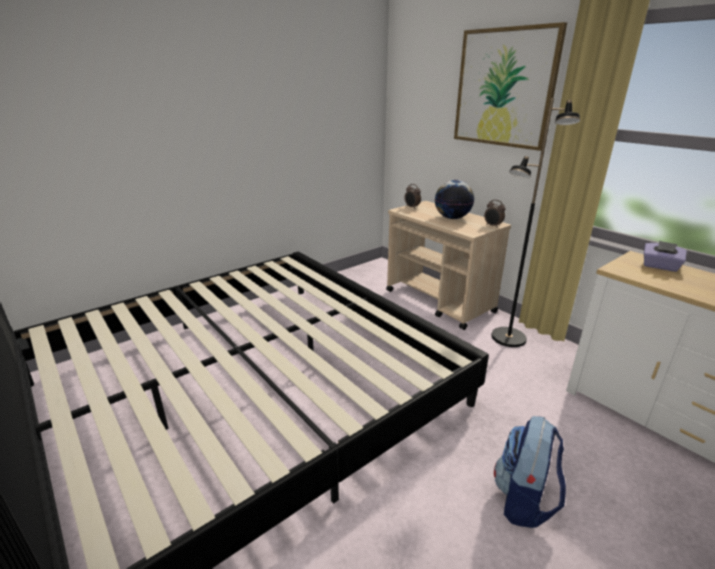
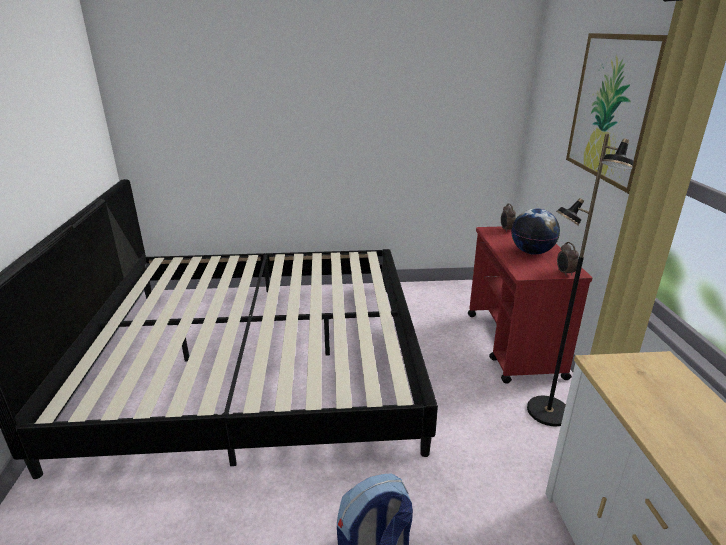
camera: 35 degrees right, 0 degrees up
(439, 301) = (513, 345): beige cart -> red cart
(659, 266) = (669, 381): purple tissue box -> none

